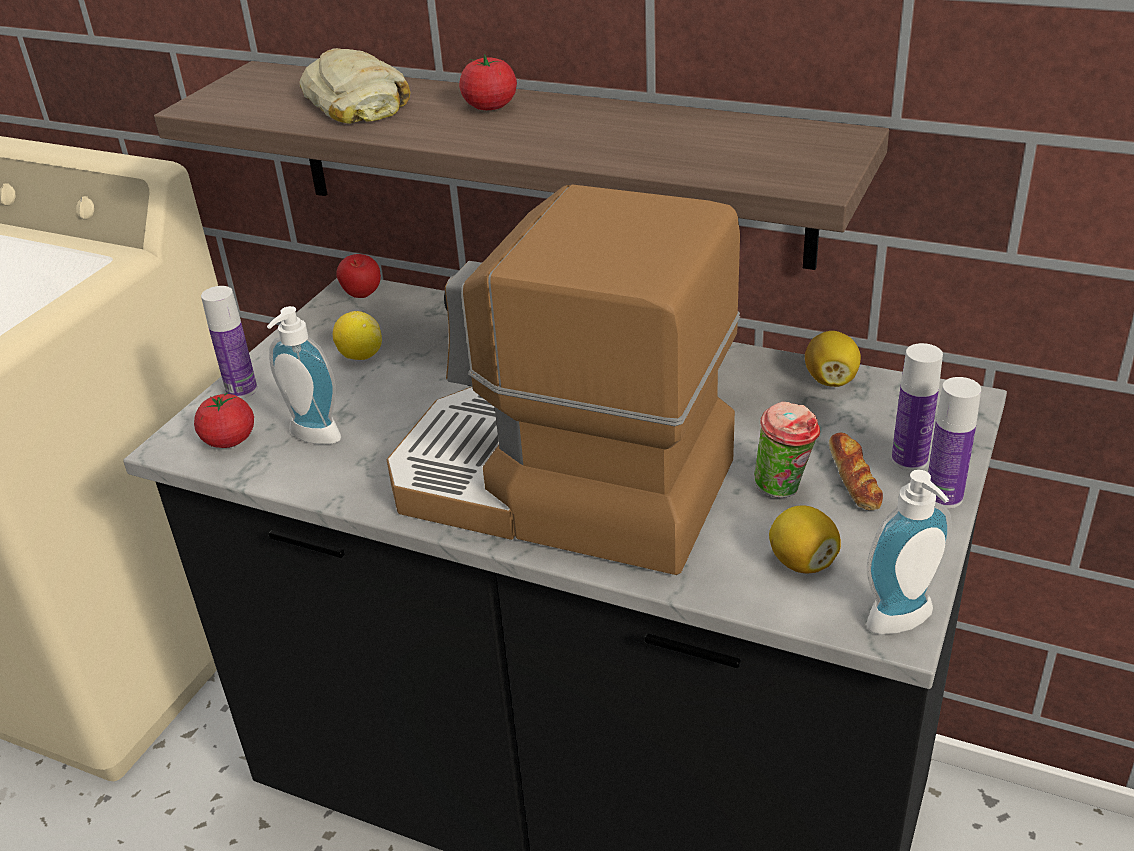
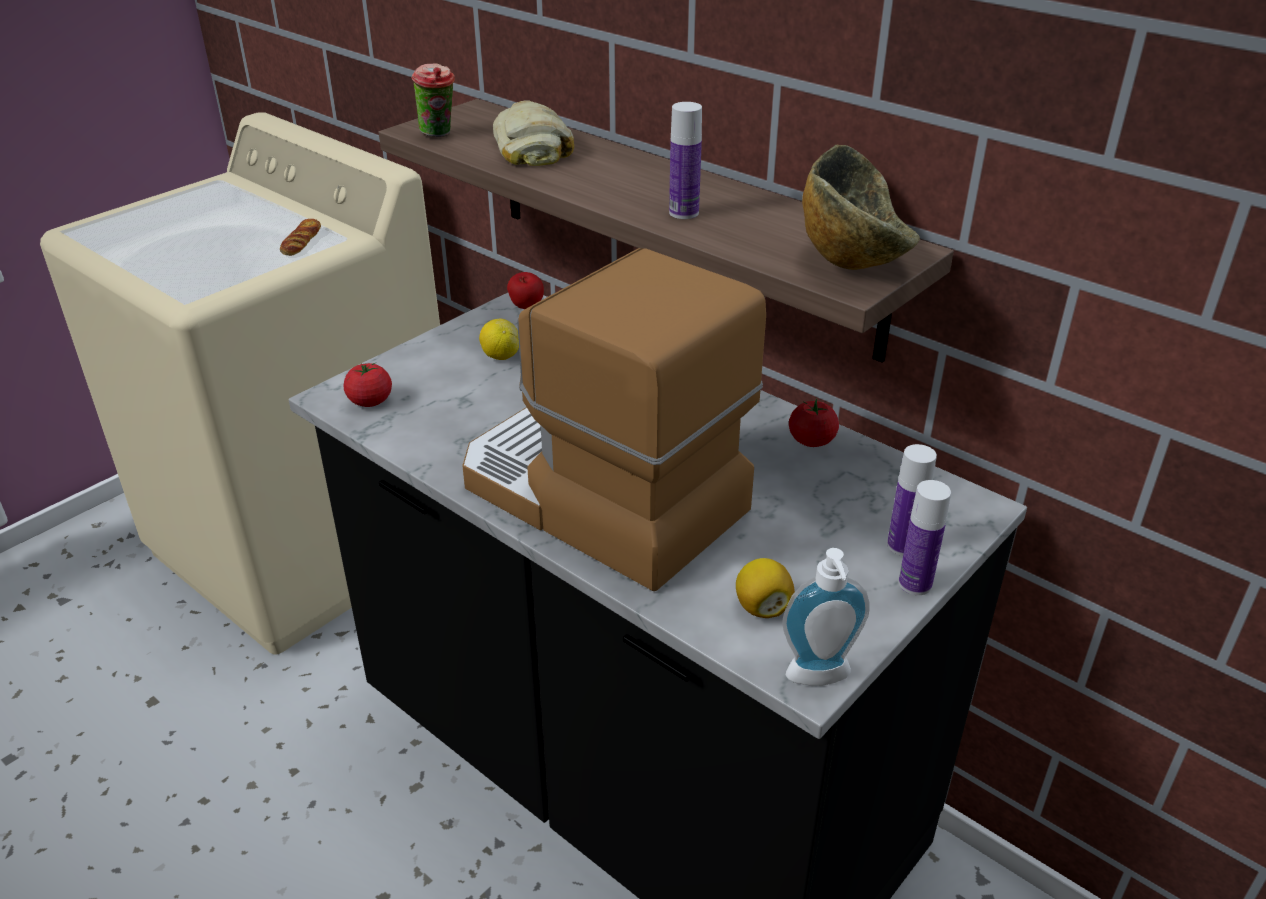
camera: 15 degrees right, 0 degrees up
(241, 390) = (398, 364): bottle -> bottle (684, 213)
(311, 438) = (430, 414): soap dispenser -> none
(490, 107) = (633, 170): tomato -> tomato (811, 441)
(785, 489) = (781, 544): cup -> cup (439, 135)
(793, 155) = (852, 258): none -> bowl
(831, 380) = (873, 462): lemon -> none
(853, 478) = (845, 549): bread -> bread (301, 242)

